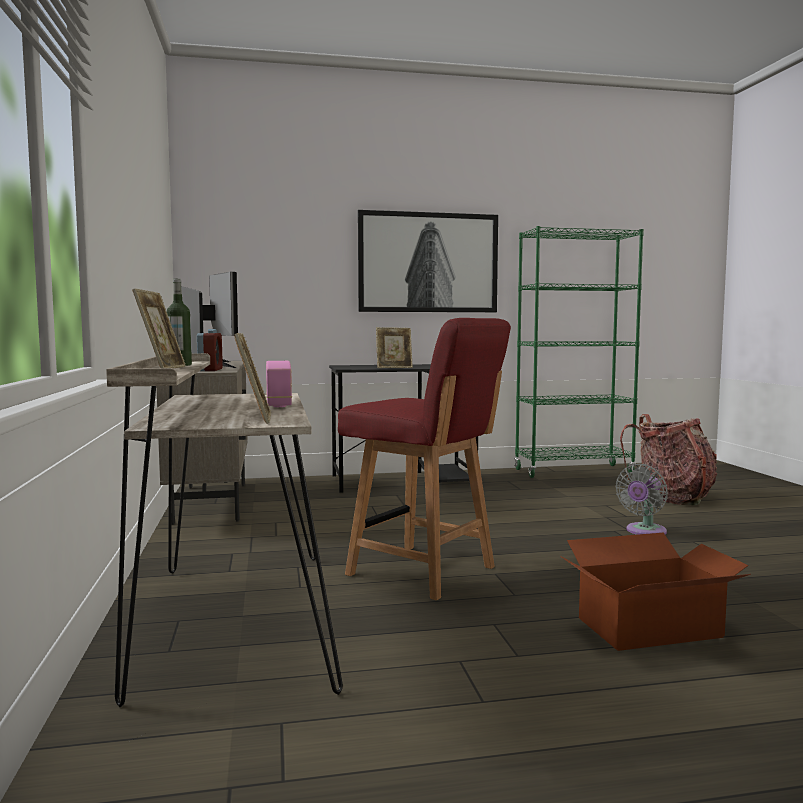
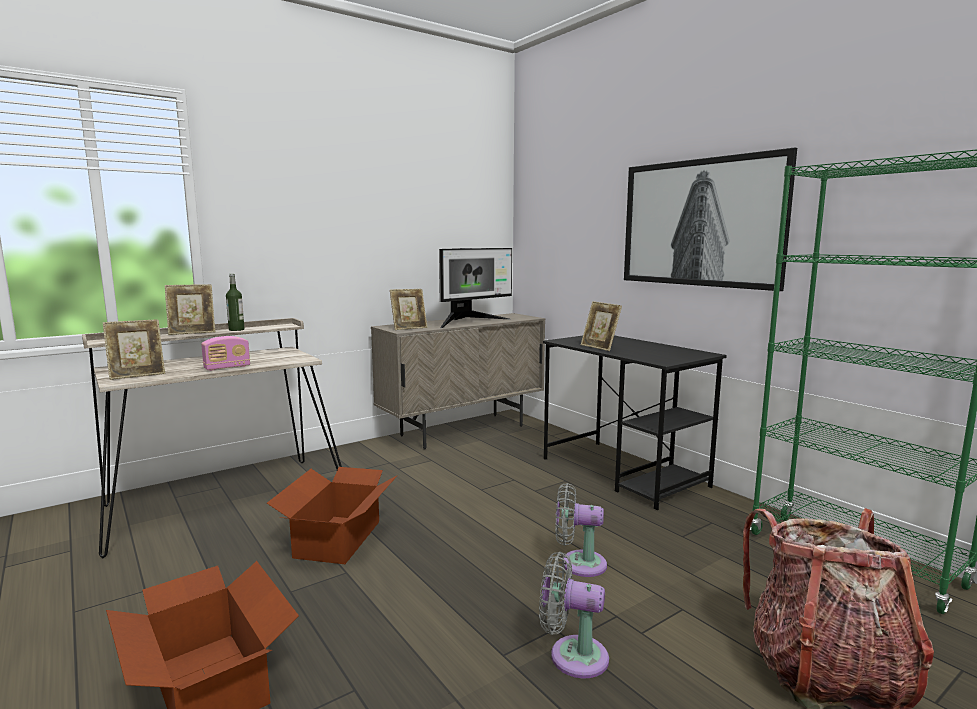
camera: 65 degrees right, 5 degrees up
(210, 370) = (409, 328): alarm clock -> picture frame
(424, 572) = (337, 539): red chair -> cardboard box
(537, 513) = (578, 563): none -> grey fan

